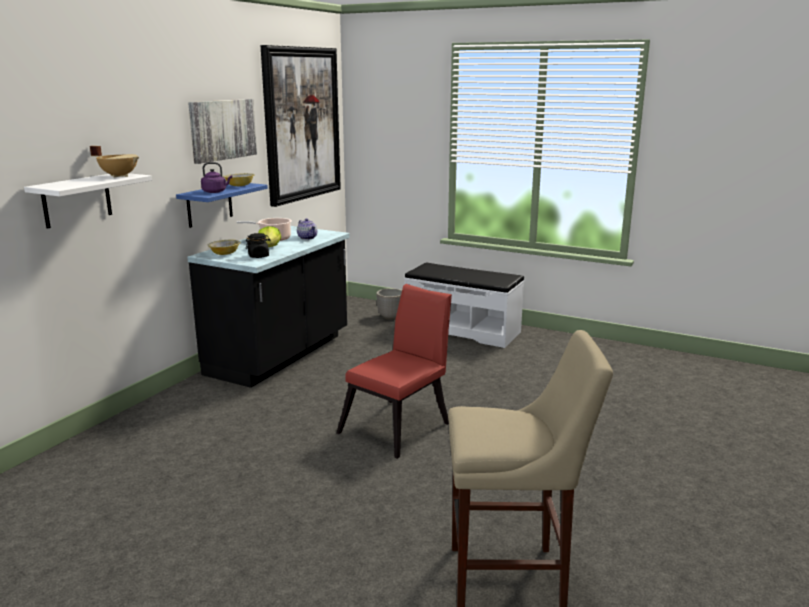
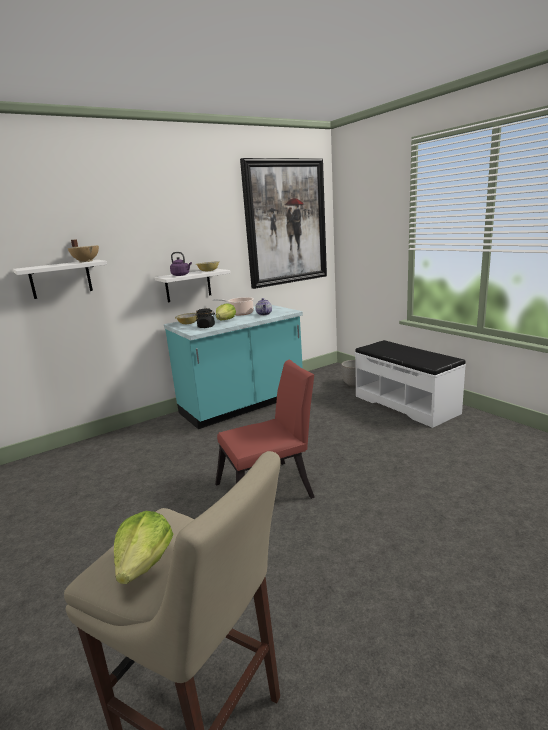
camera: 30 degrees right, 0 degrees up
(209, 204) = (188, 285): blue shelf -> white shelf
(222, 129) = (200, 227): picture -> none
(280, 355) = (243, 405): black counter -> turquoise counter
(499, 432) = (145, 563): none -> lettuce

